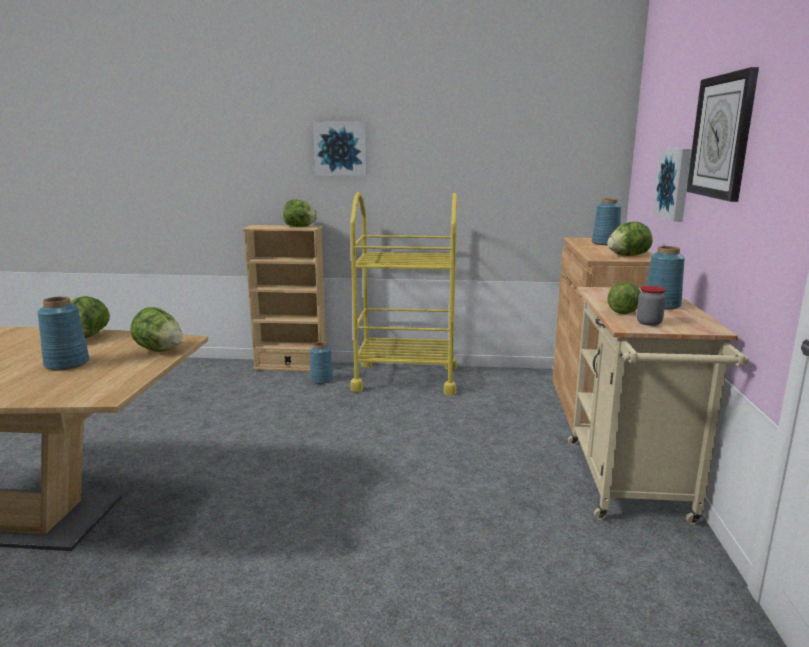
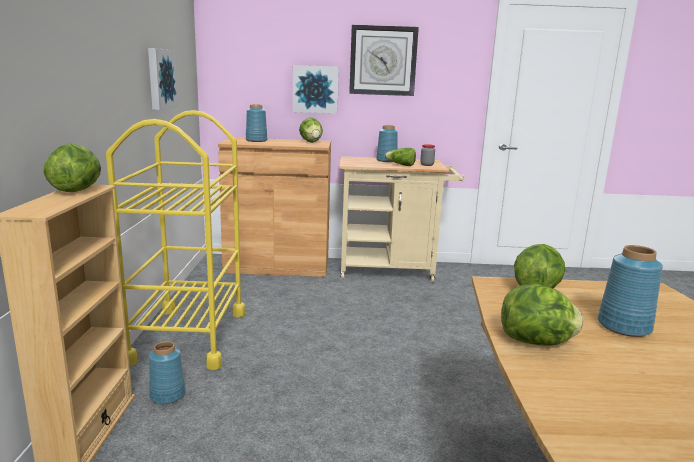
camera: 95 degrees left, 0 degrees up
(341, 149) = (67, 55): picture -> picture (160, 79)

